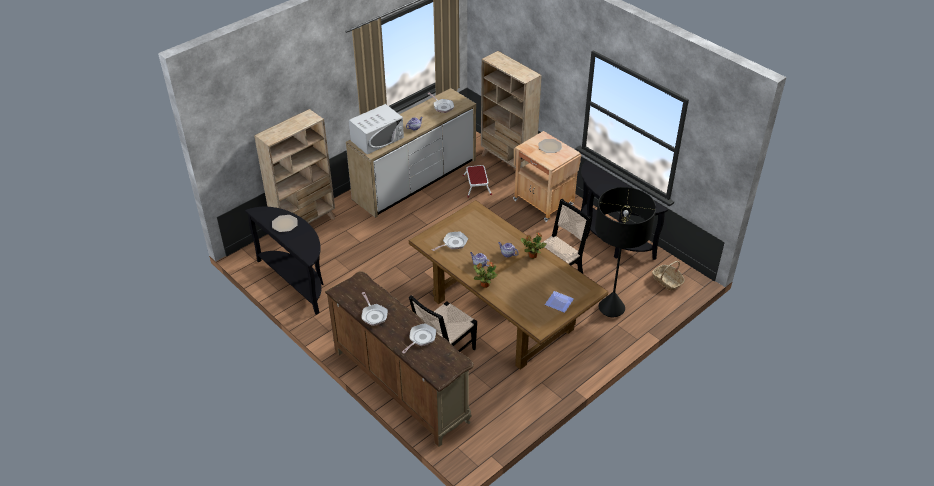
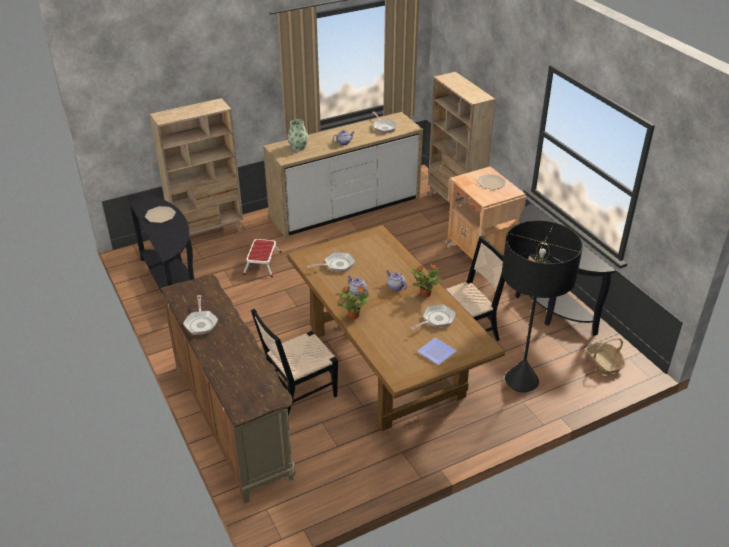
camera: 15 degrees right, 5 degrees down
(377, 139) = (298, 147): white microwave -> vase
(421, 338) = (242, 360): frying pan -> frying pan (436, 320)
(477, 185) = (411, 223): red step ladder -> red step ladder (262, 263)

